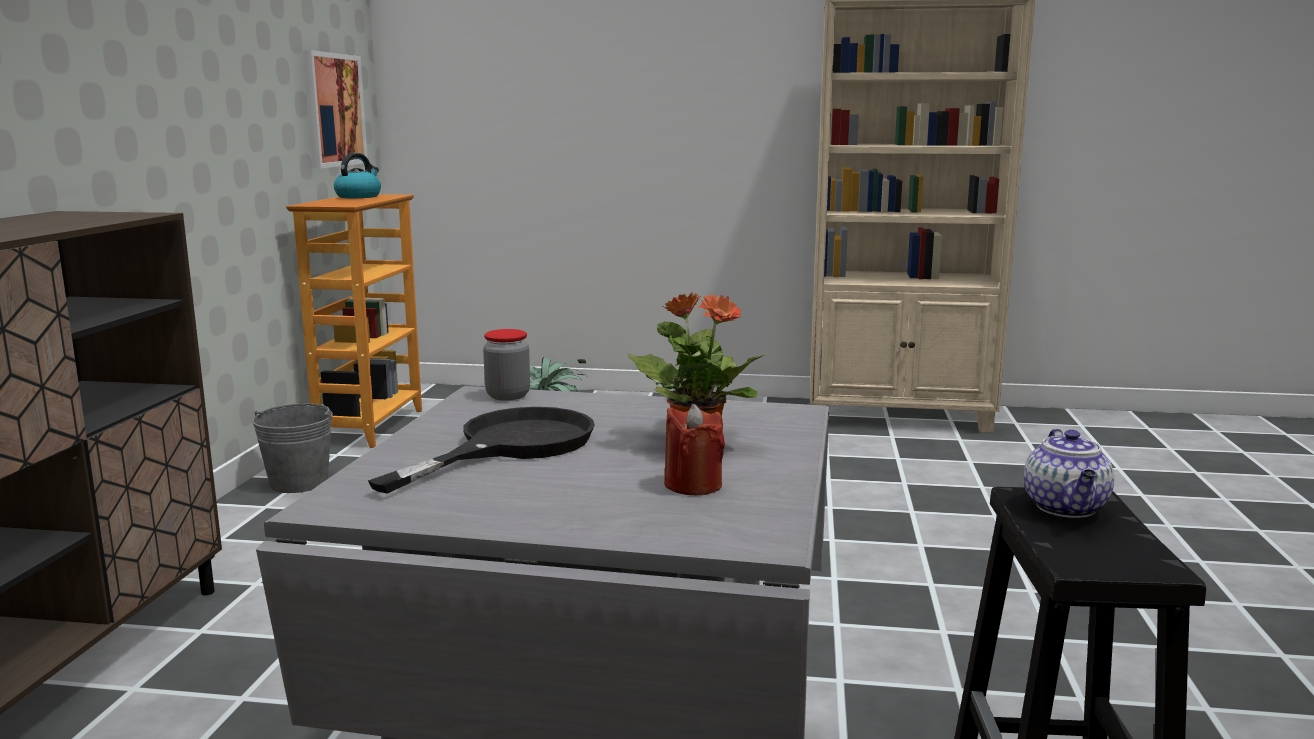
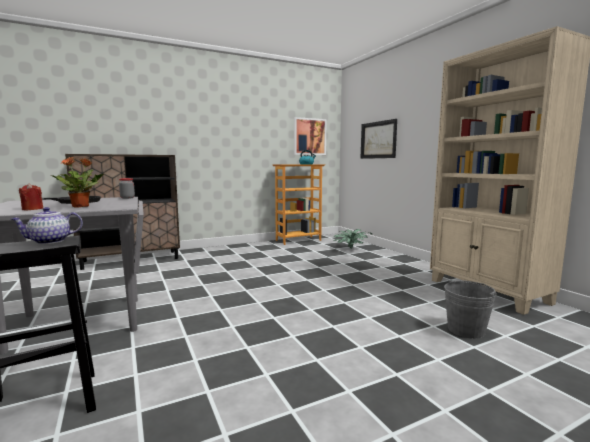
camera: 55 degrees right, 5 degrees down
(299, 483) = (248, 246): grey bucket -> grey bucket (466, 330)
(544, 126) = (378, 140): none -> picture

